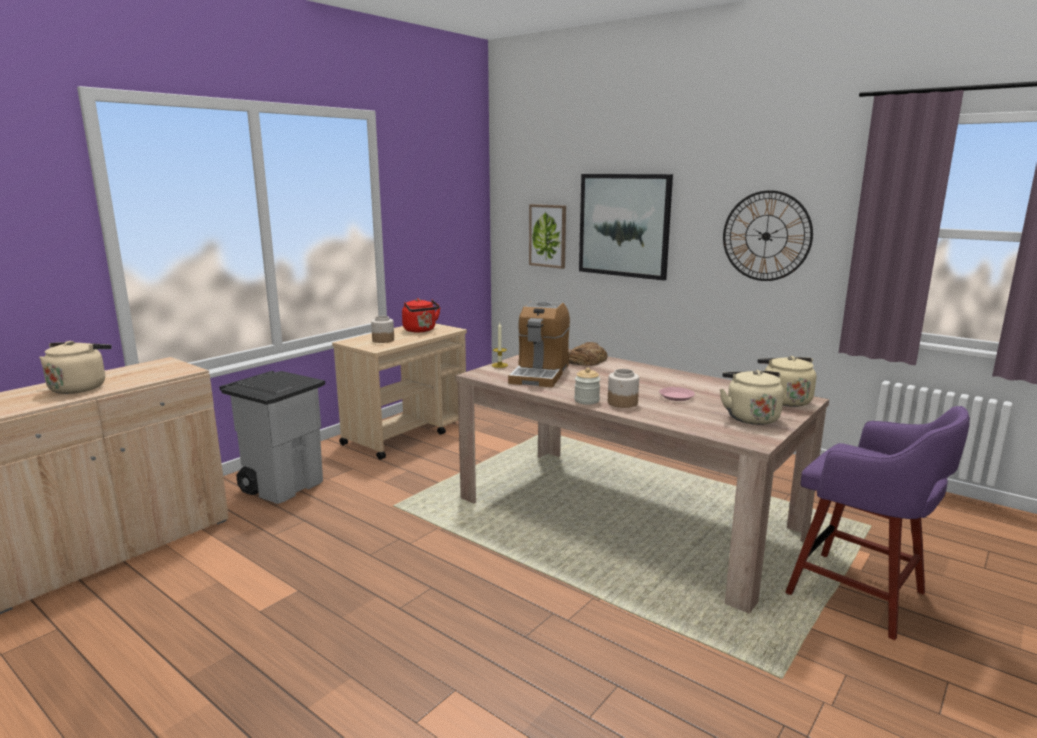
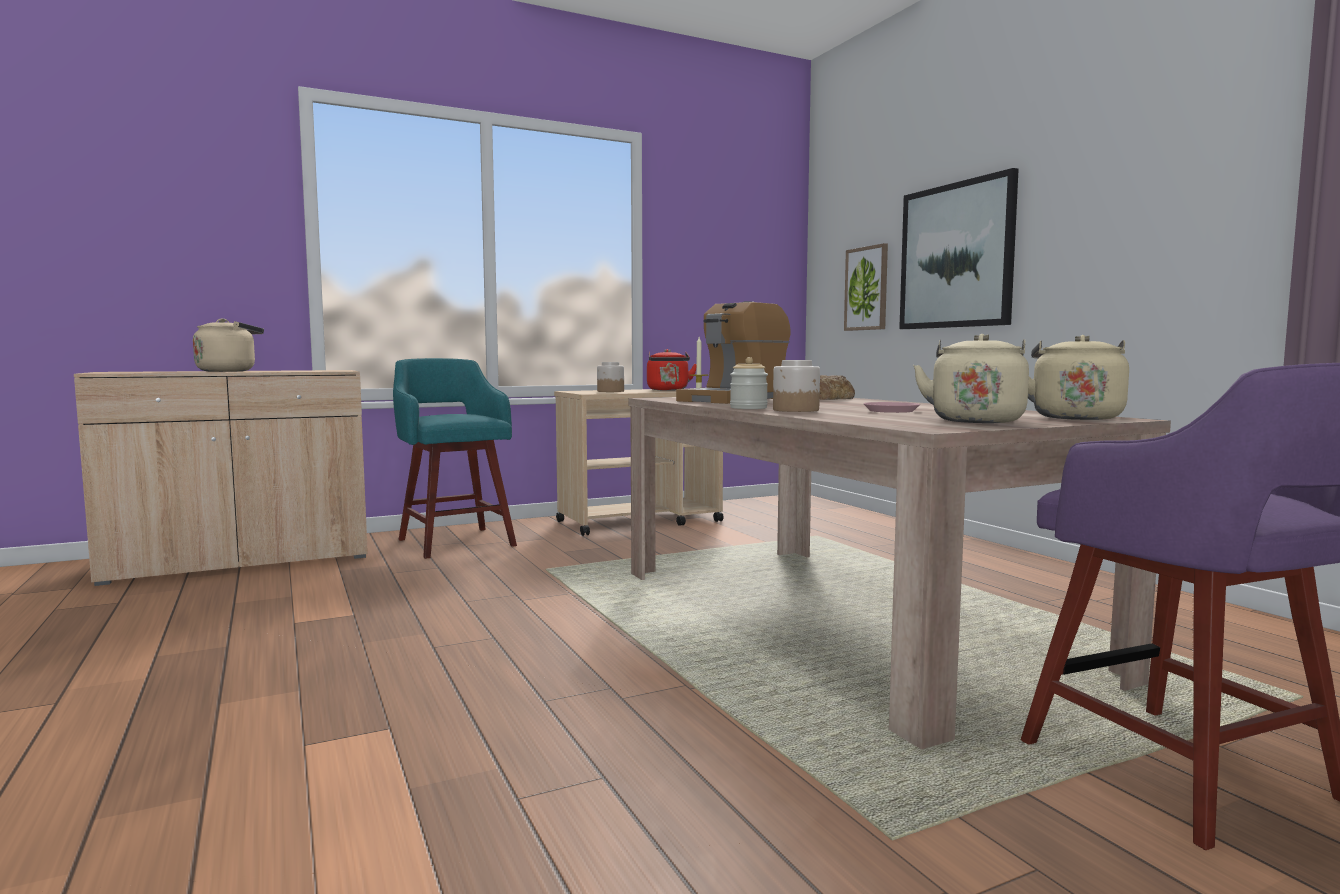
camera: 25 degrees right, 10 degrees down
(283, 486) = (455, 542): grey trash can -> turquoise stool
(766, 236) = (1155, 231): wall clock -> none

